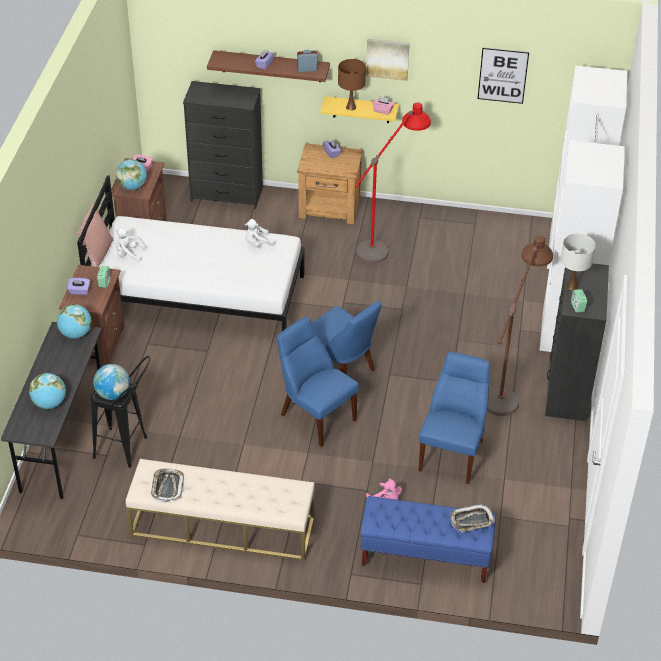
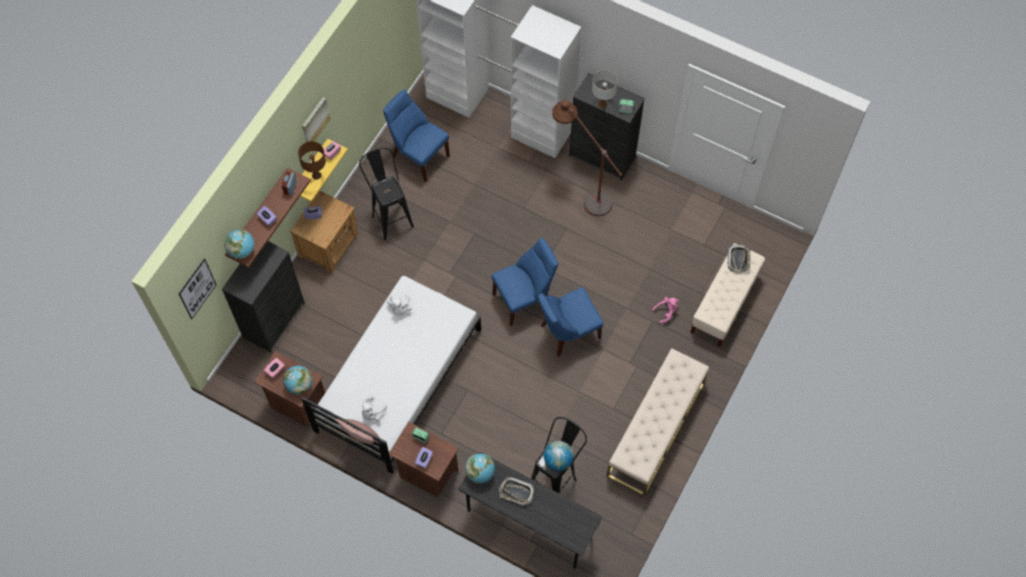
camera: 70 degrees left, 20 degrees up
(50, 403) = (555, 510): globe -> globe (242, 250)
(167, 487) = (646, 449): tray -> tray (516, 492)
(387, 241) = (390, 216): red floor lamp -> black stool
(425, 556) = (724, 304): blue bench -> beige bench
(452, 453) = (636, 253): blue chair -> blue chair (418, 155)
(503, 75) = (370, 48): picture -> picture (197, 289)

